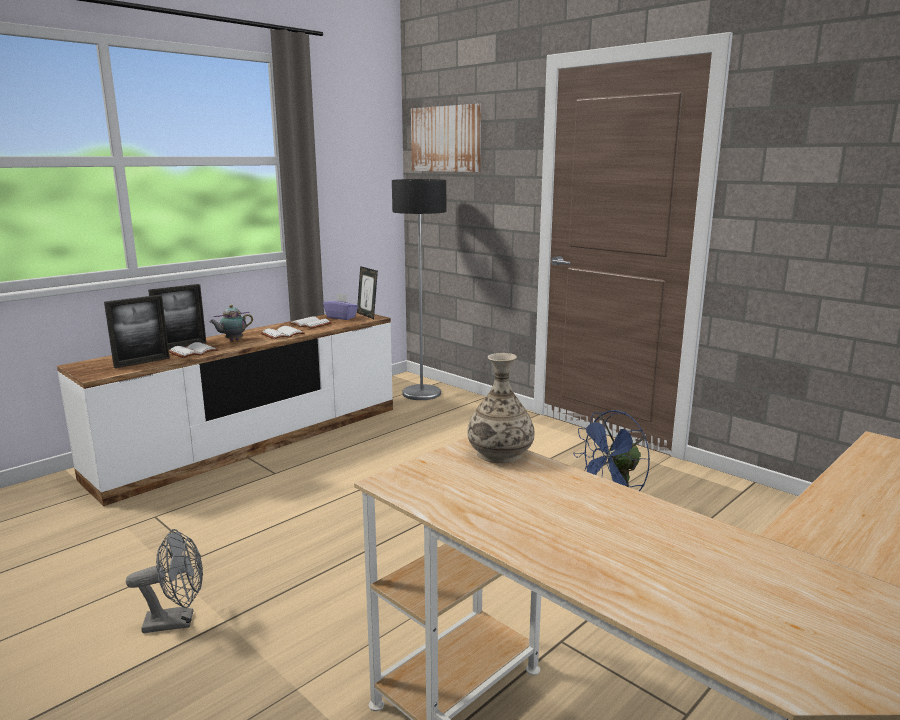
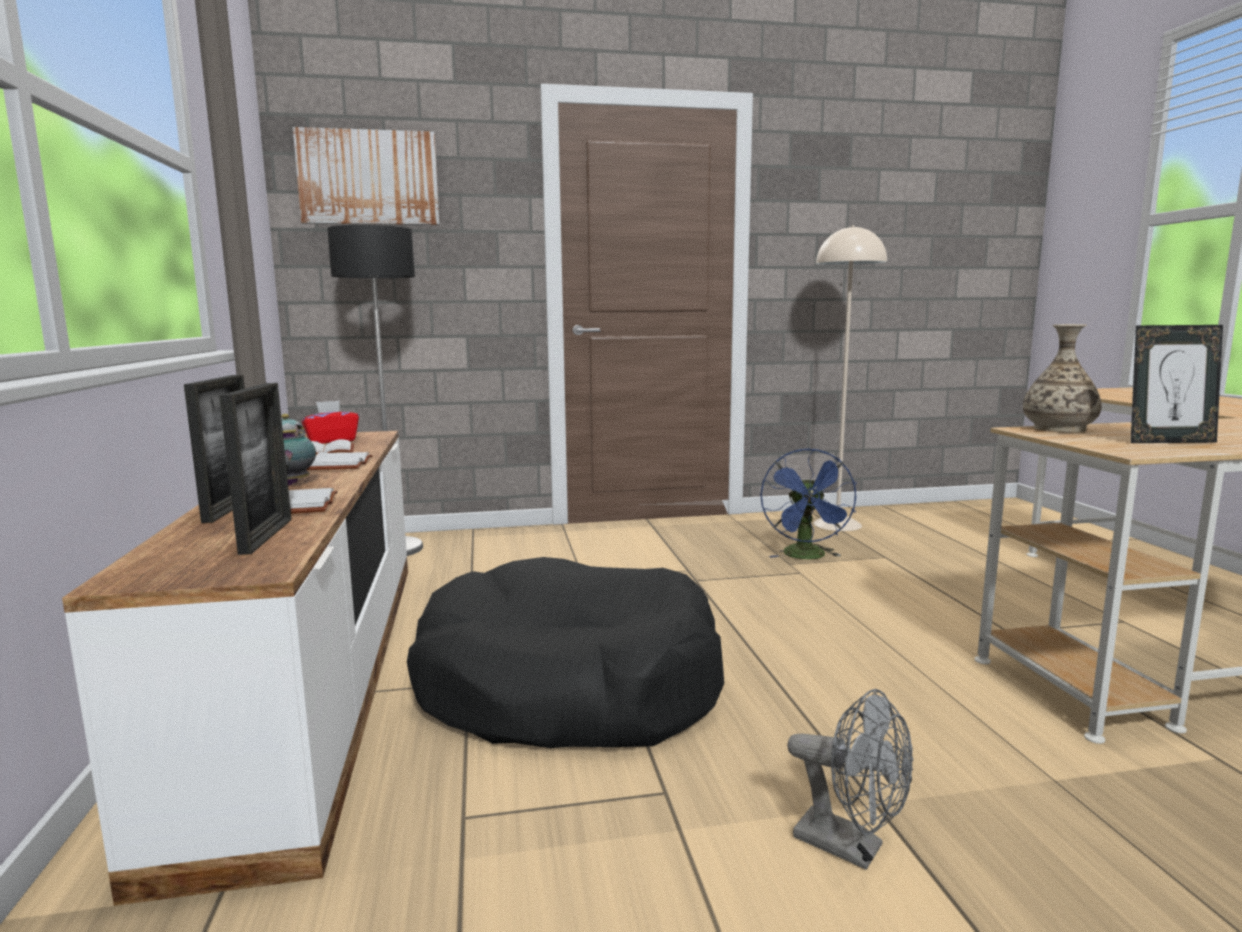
camera: 55 degrees left, 5 degrees down
(177, 621) = (851, 847): grey fan -> grey fan turned 105 degrees clockwise
(291, 498) = (568, 686): none -> black dog bed
(341, 317) = (331, 440): purple tissue box -> red tissue box
(367, 315) = (358, 433): picture frame -> picture frame (1168, 441)
(735, 506) = (838, 524): none -> beige floor lamp

